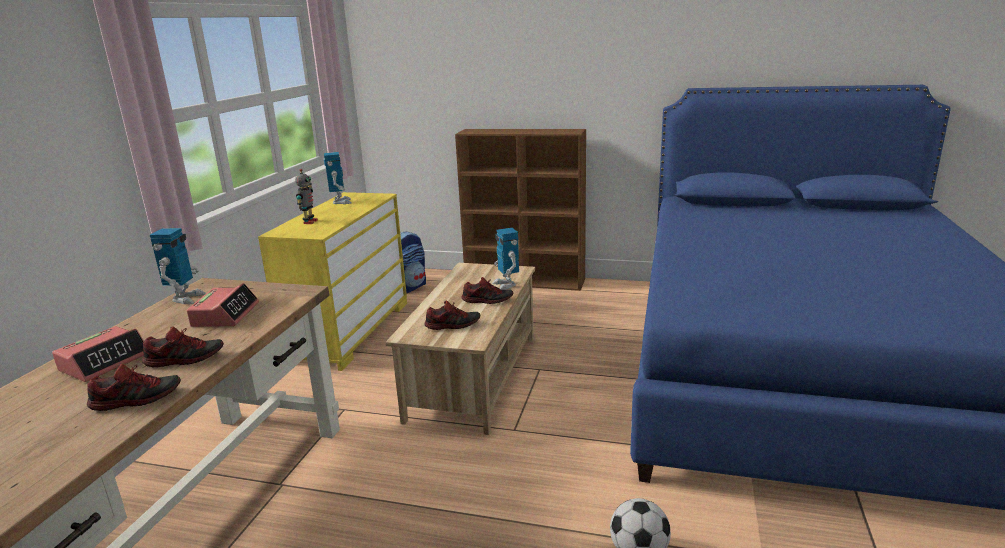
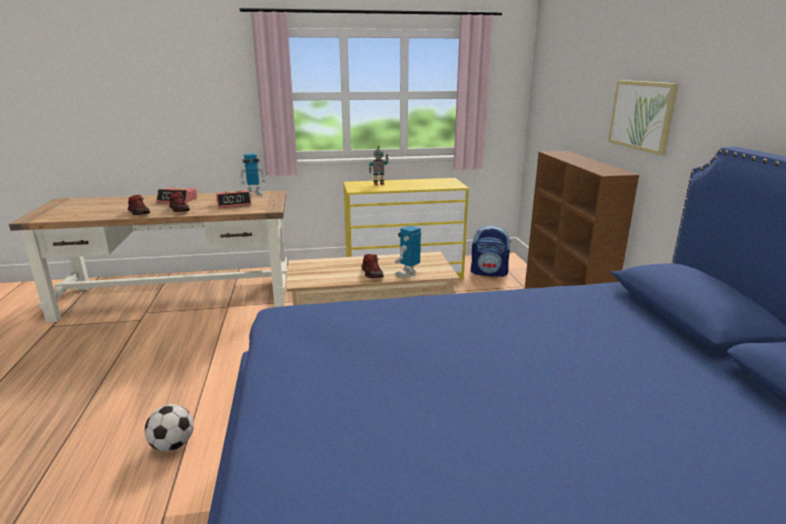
camera: 65 degrees right, 0 degrees up
(340, 202) = (429, 181): toy robot -> none
(452, 325) = (322, 272): shoe -> none
(572, 79) = (642, 115): none -> picture

